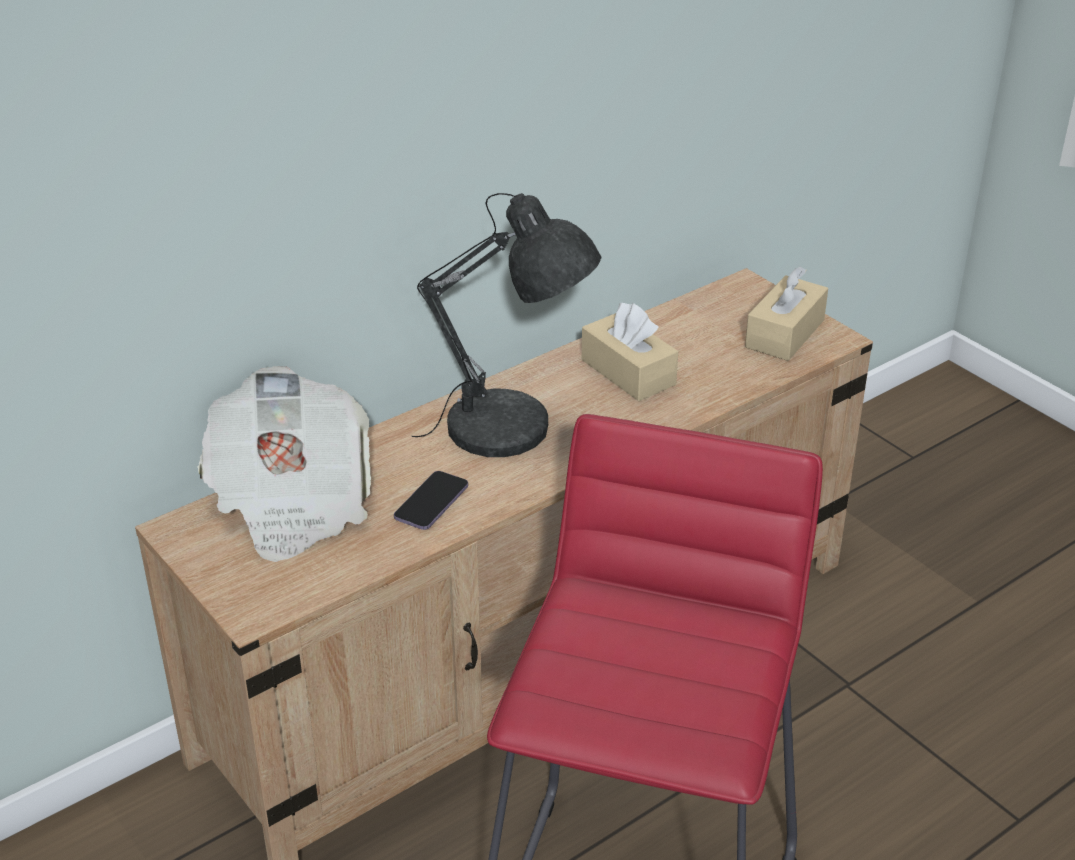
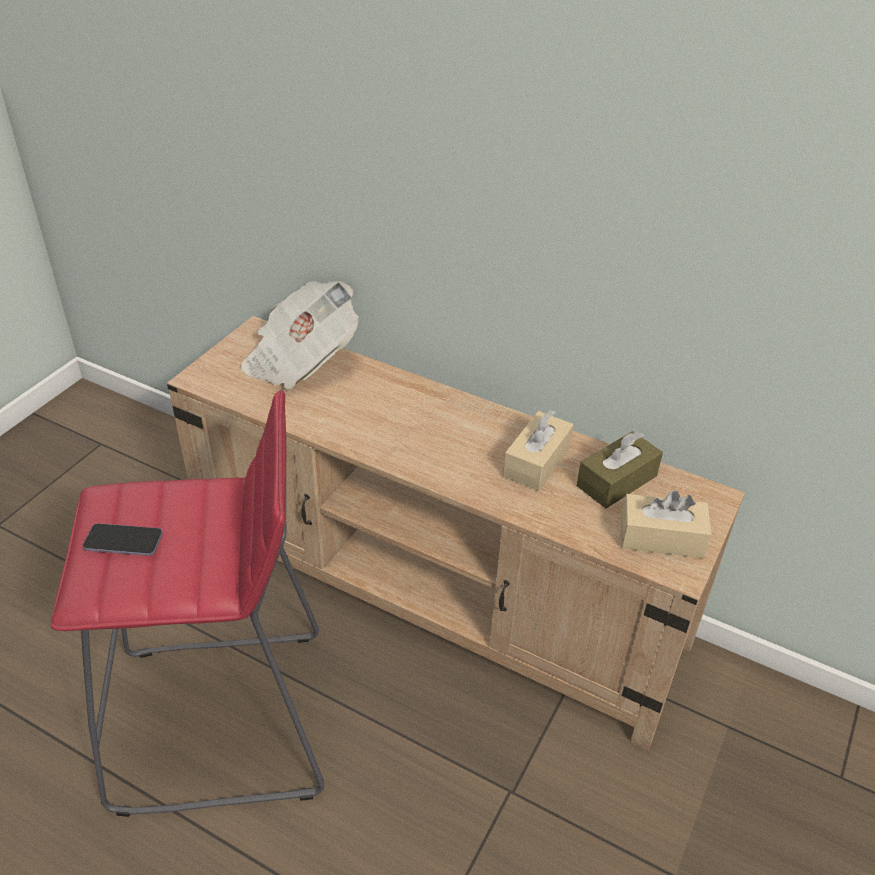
camera: 65 degrees right, 5 degrees up
(431, 503) = (329, 413): phone -> phone (123, 541)
(511, 431) = (426, 425): grey table lamp -> none
(689, 332) = (616, 481): none -> brown tissue box

